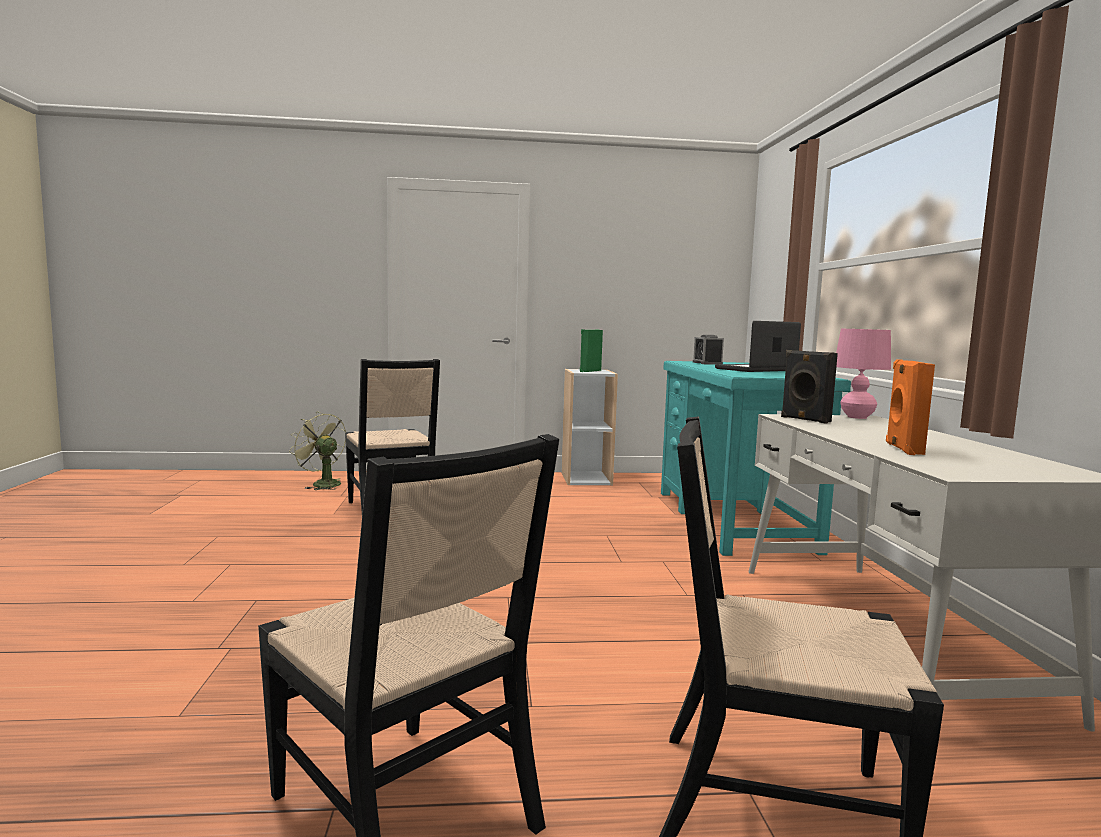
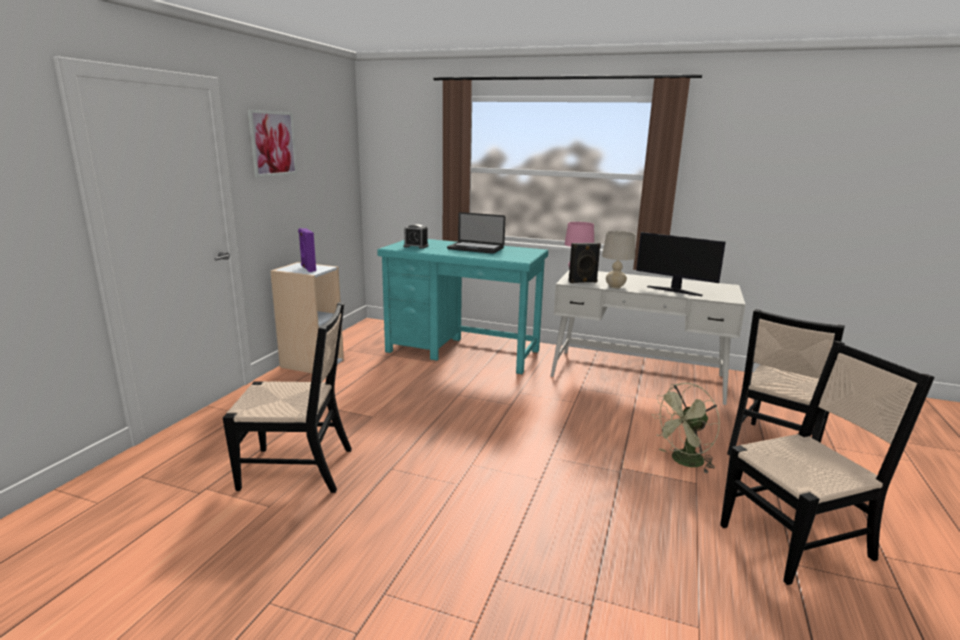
camera: 65 degrees left, 10 degrees up
(321, 484) = (124, 500): green fan -> green fan (683, 462)
(589, 371) = (308, 269): green speaker -> purple speaker
(593, 244) = (272, 143): none -> picture
(756, 369) = (475, 248): laptop -> laptop turned 60 degrees counterclockwise
(824, 428) = (615, 286): none -> beige table lamp
(902, 449) = (674, 290): orange speaker -> monitor

